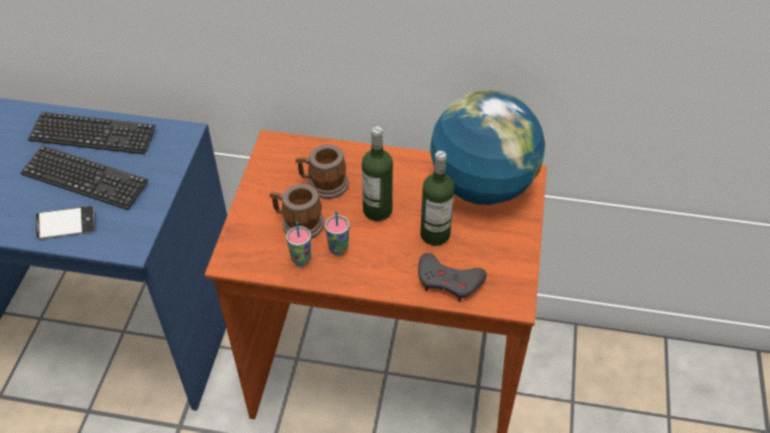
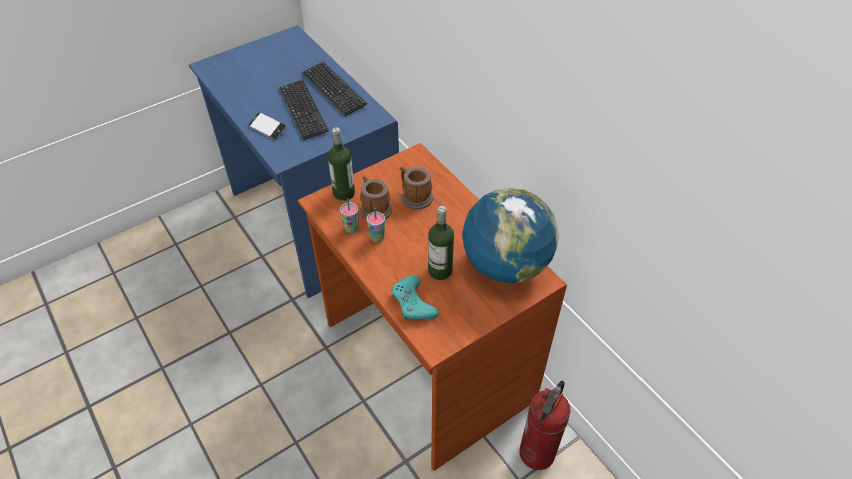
camera: 45 degrees right, 0 degrees up
(377, 210) = (425, 232): bottle -> bottle (344, 193)
(449, 281) = (413, 303): grey game controller -> turquoise game controller
(561, 366) = (537, 453): none -> fire extinguisher

